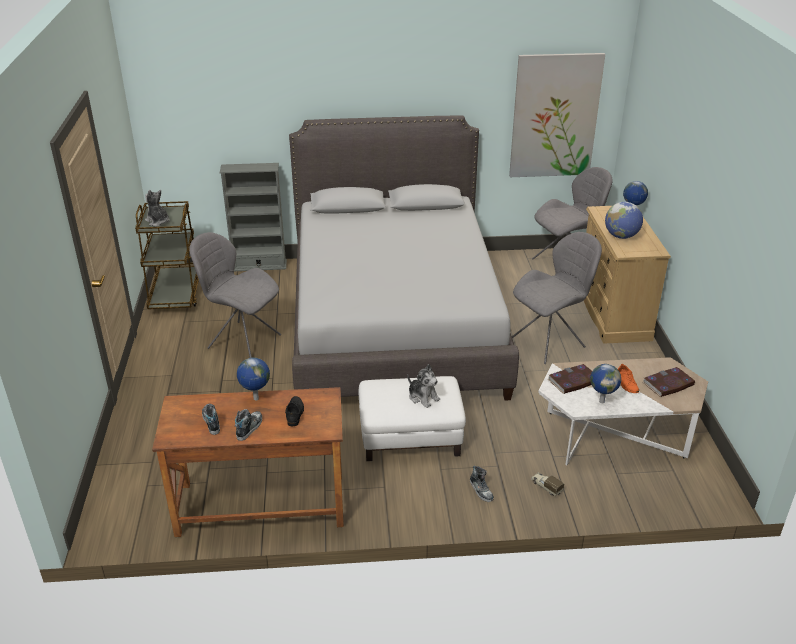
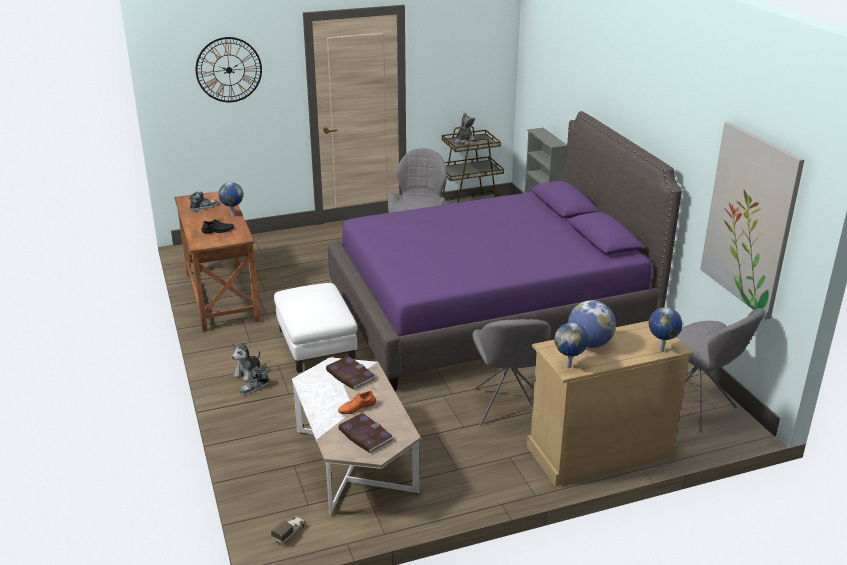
camera: 75 degrees right, 5 degrees down
(39, 262) = (229, 70): none -> wall clock
(249, 428) = (199, 219): shoe -> none
(395, 322) = (489, 313): grey bed -> purple bed
(423, 397) = (310, 308): plush toy -> plush toy (248, 373)
(546, 487) = (265, 423): toy truck -> toy truck (289, 533)
(550, 342) = (507, 408): grey chair -> grey chair turned 45 degrees clockwise
(601, 401) = (321, 393): globe -> globe (569, 366)

